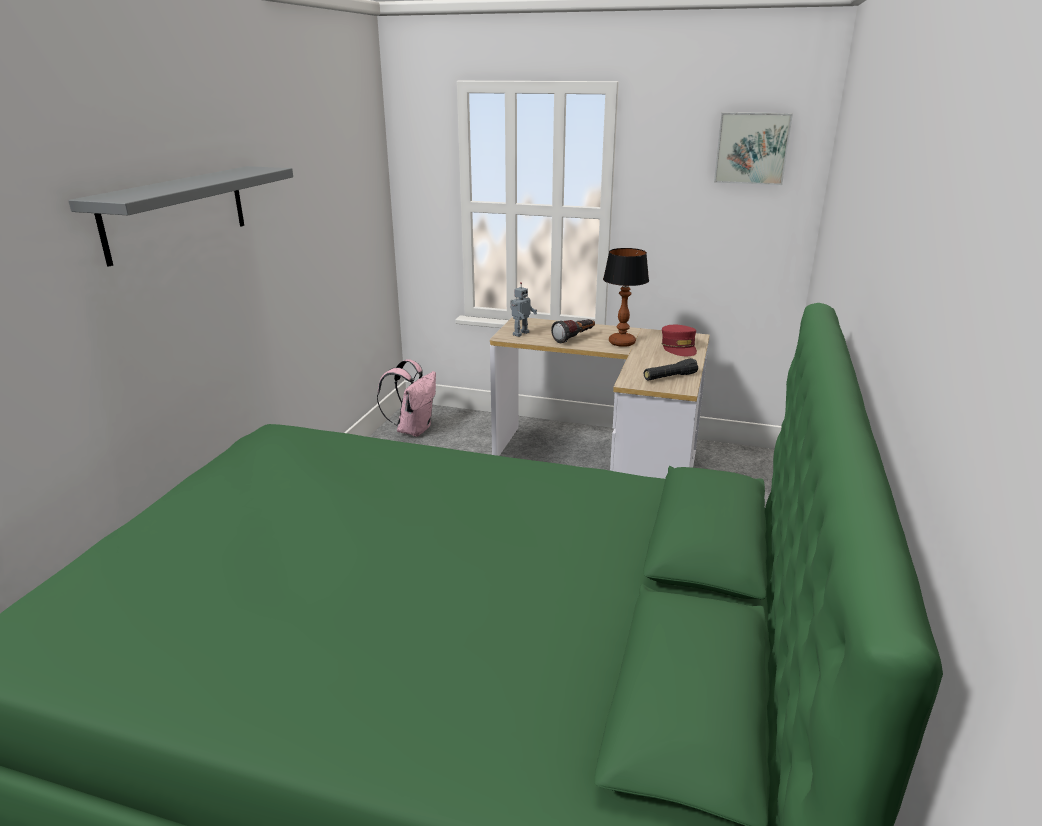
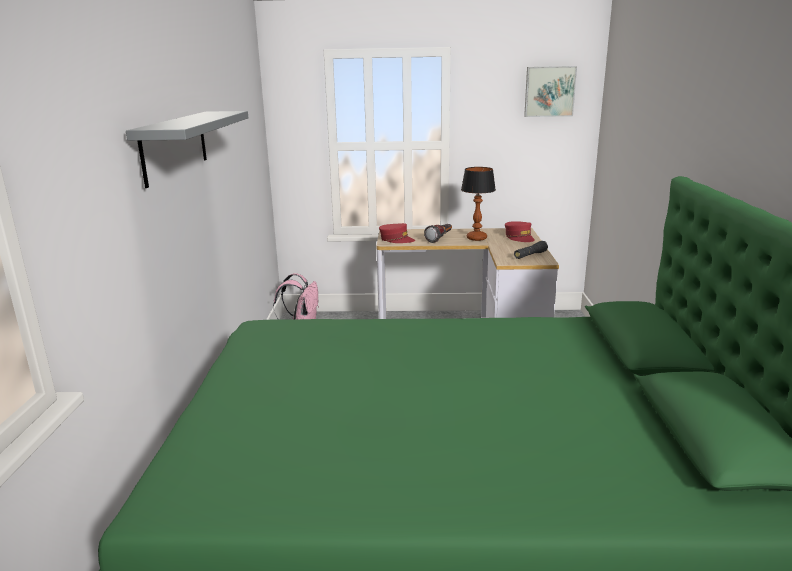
camera: 15 degrees left, 5 degrees down
(520, 333) = (396, 239): toy robot -> red cap

